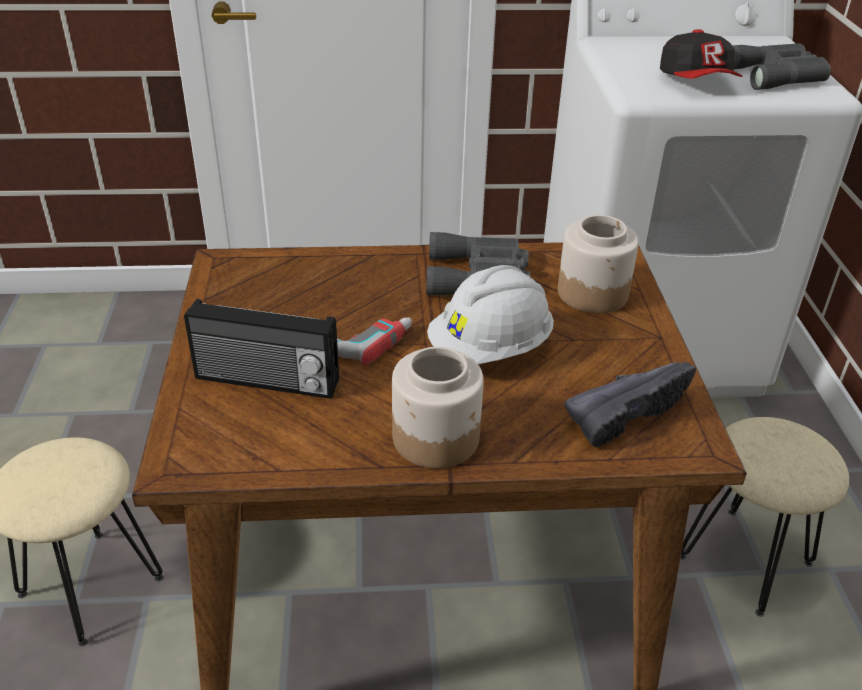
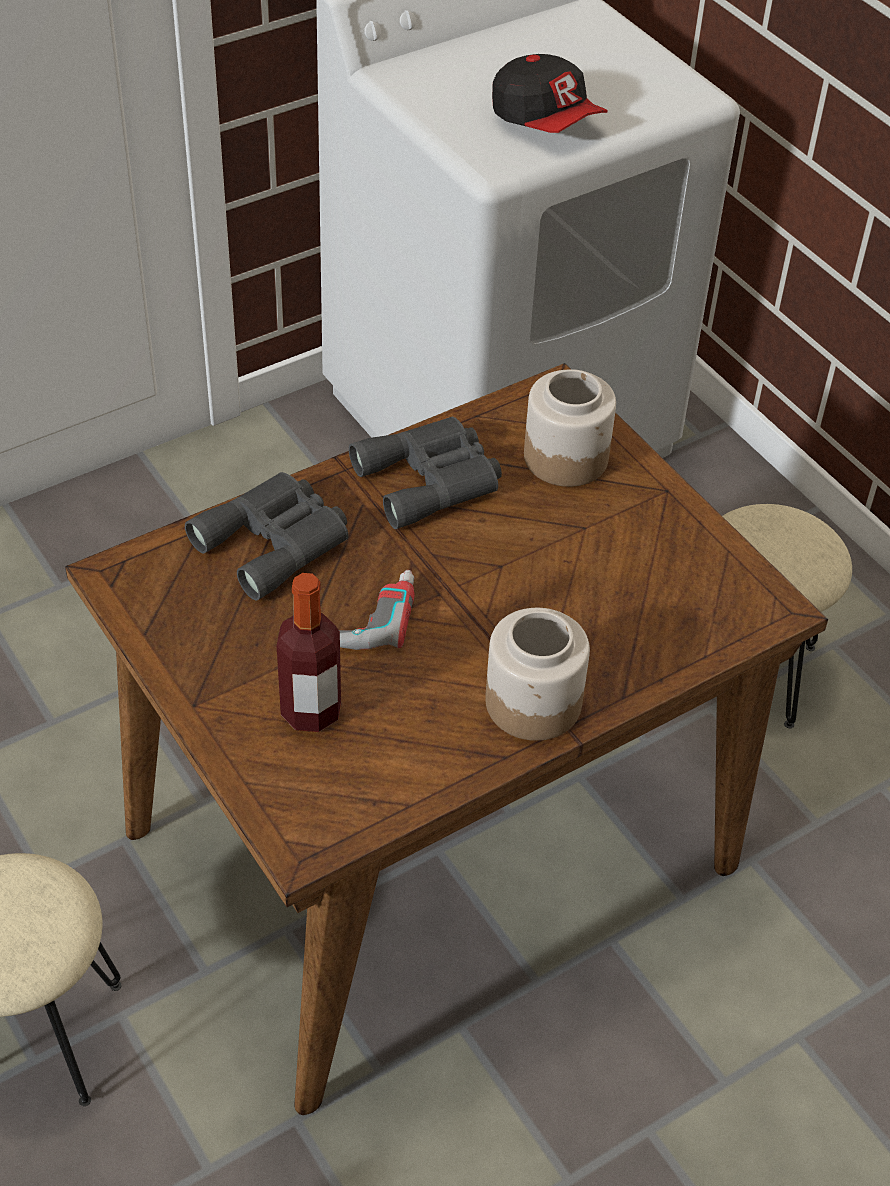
camera: 30 degrees left, 10 degrees up
(266, 382) = (311, 711): radio -> bottle
(490, 349) = (511, 574): white hard hat -> none
(624, 412) = (687, 597): black shoe -> none
(779, 75) = (628, 79): grey binoculars -> grey binoculars (277, 541)

